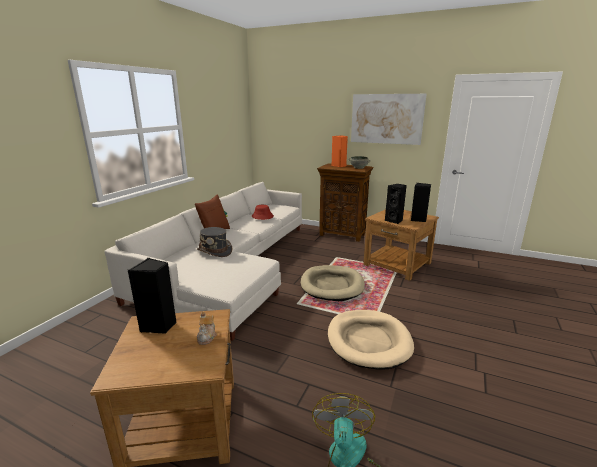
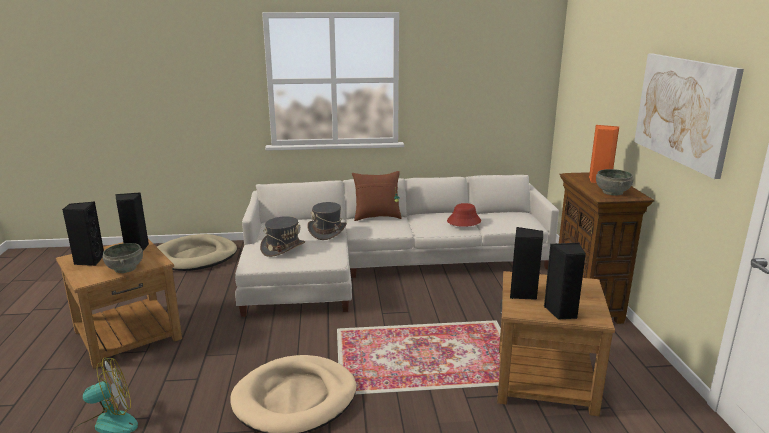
camera: 60 degrees right, 0 degrees up
(147, 361) = (89, 261): none -> black speaker
(207, 336) = (126, 268): teapot -> grey bowl
(219, 271) = (283, 248): none -> grey hat
(332, 285) = (406, 340): beige dog bed -> beige dog bed (196, 256)

